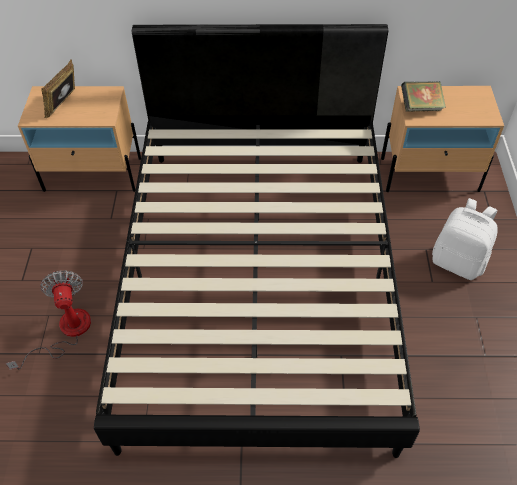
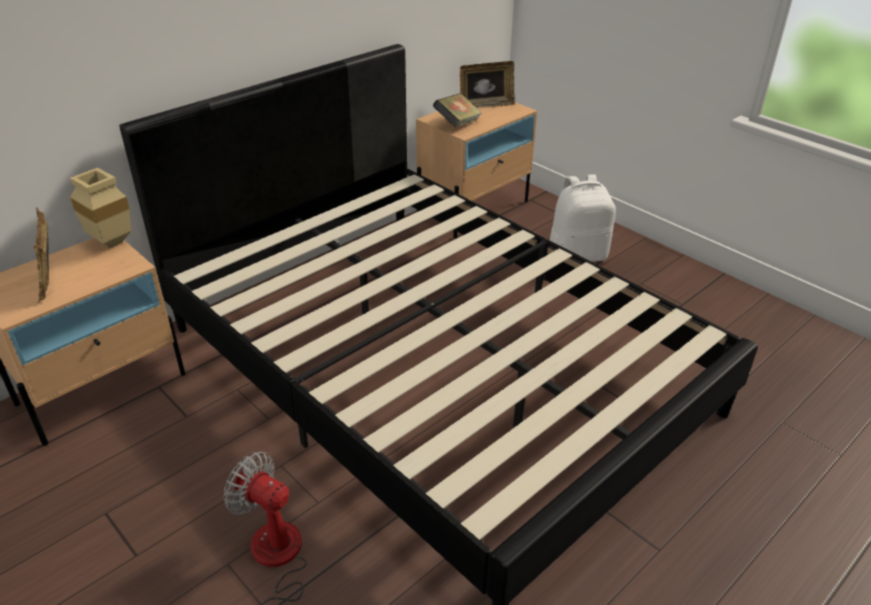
camera: 45 degrees left, 15 degrees down
(112, 94) = (108, 242): none -> beige vase
(468, 99) = (486, 105): none -> picture frame

